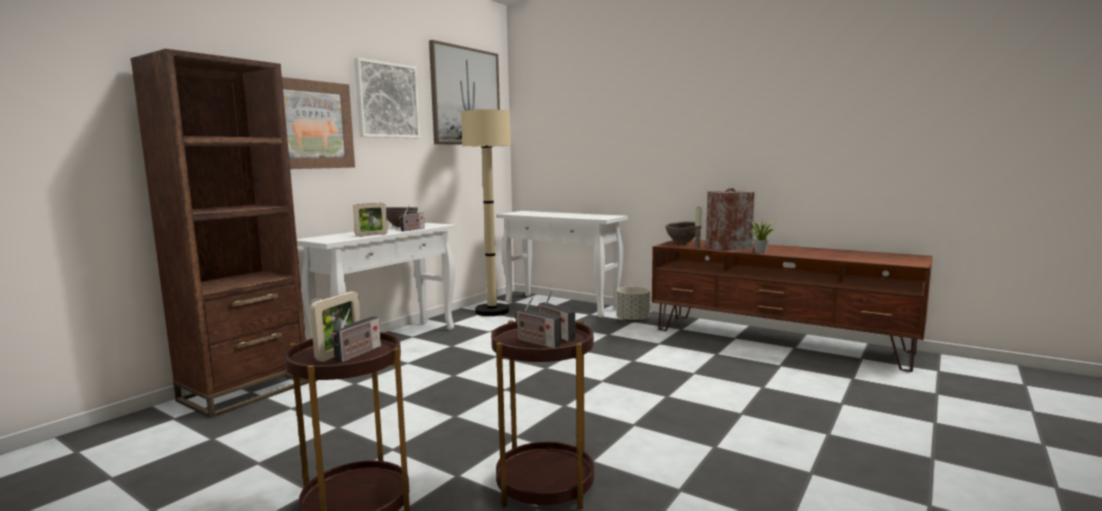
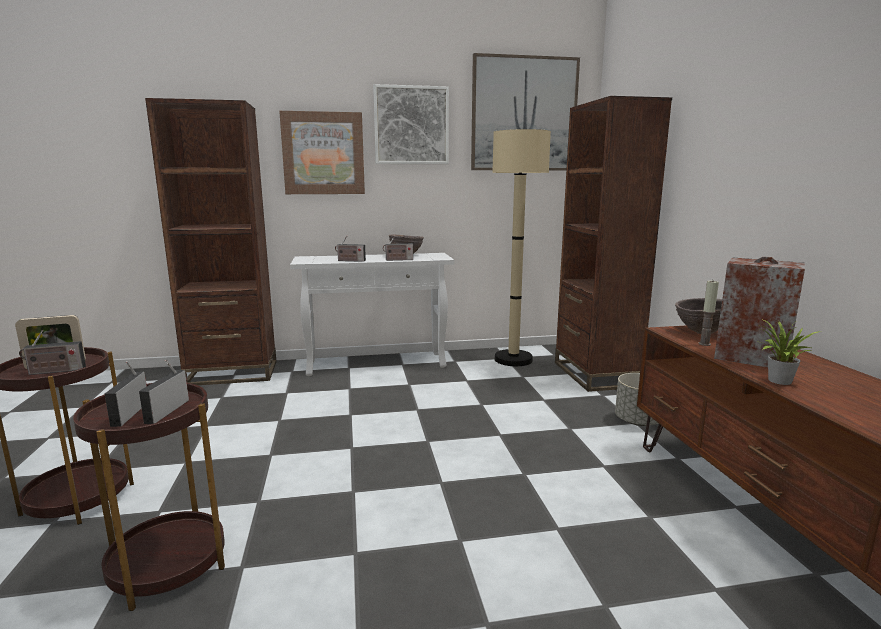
camera: 45 degrees right, 5 degrees up
(371, 235) = (350, 260): picture frame -> radio
(562, 305) = (595, 374): white console table -> brown bookcase

